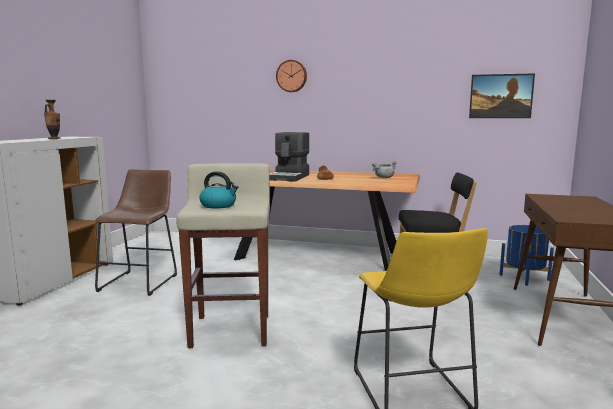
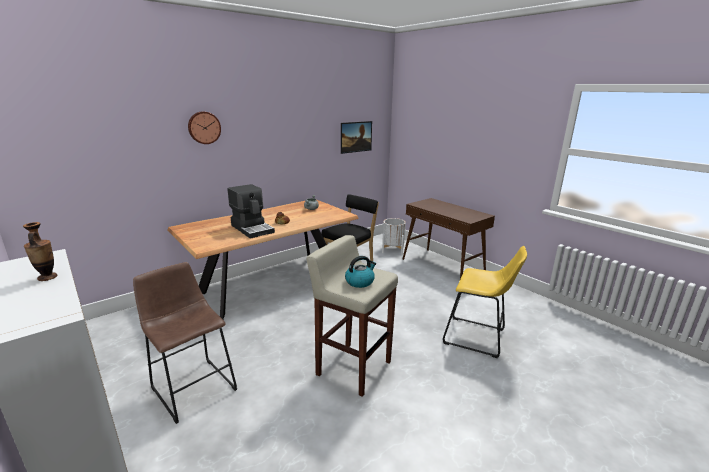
camera: 55 degrees left, 10 degrees up
(524, 277) = (393, 250): blue planter -> white planter

